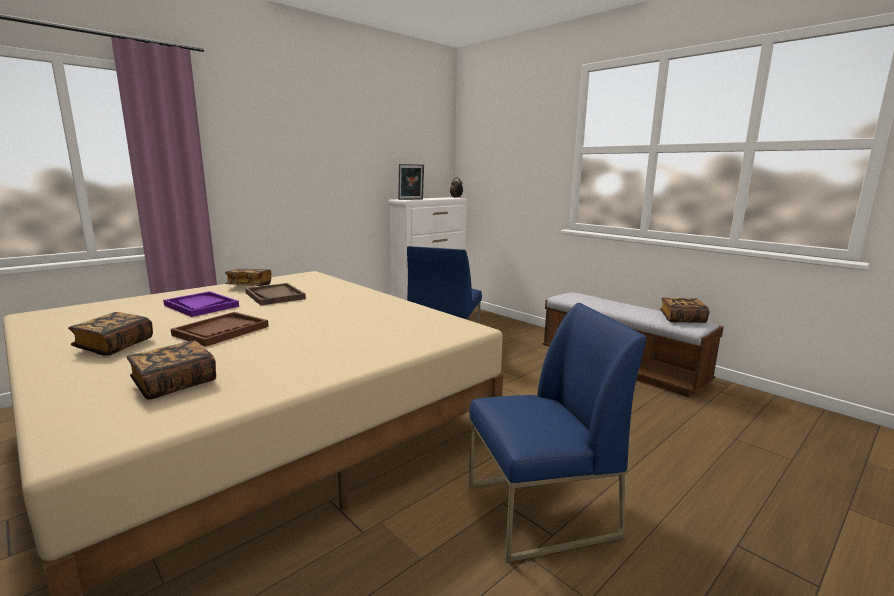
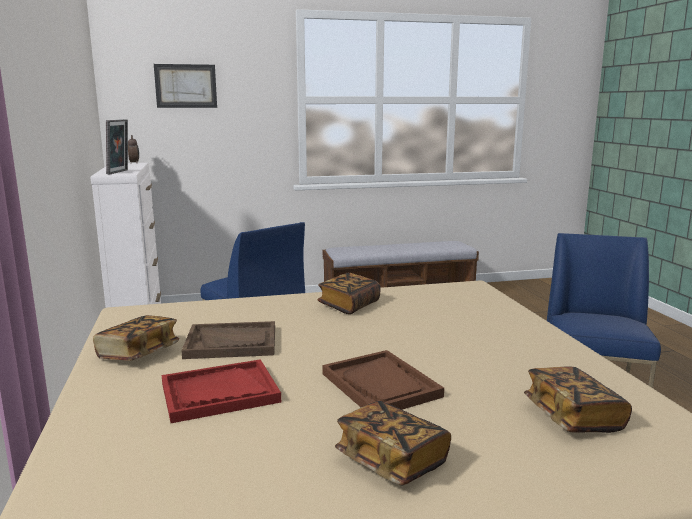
camera: 60 degrees left, 0 degrees up
(201, 306) = (219, 393): purple tray -> red tray
(500, 141) = (186, 86): none -> picture
(682, 319) = (446, 243): book -> book (349, 305)

